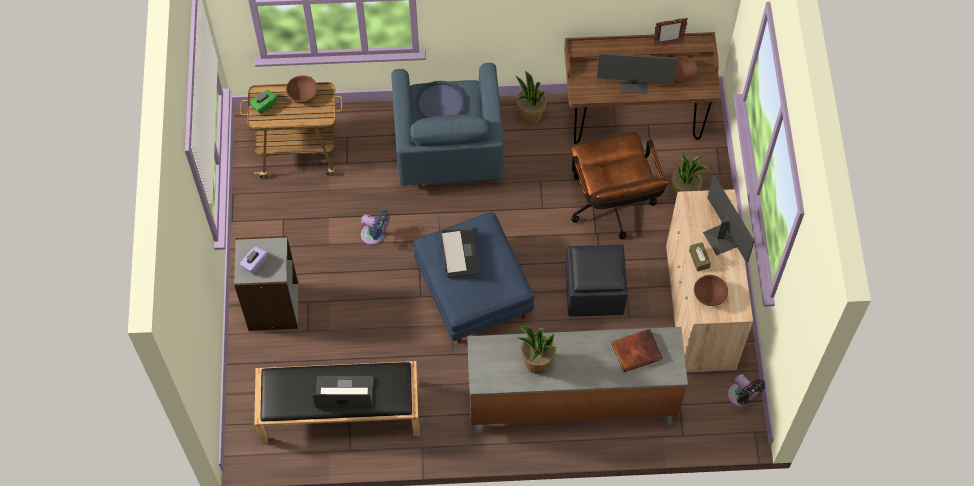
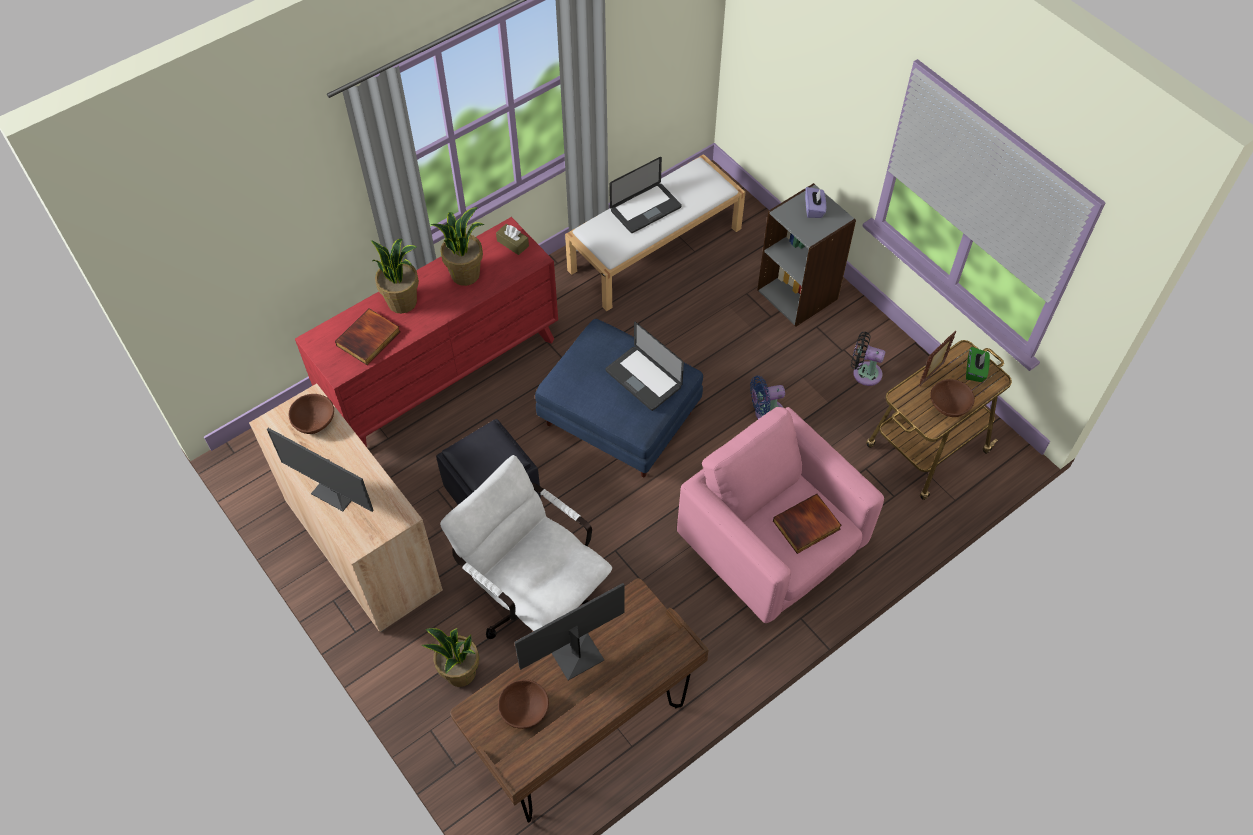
camera: 145 degrees right, 5 degrees down
(339, 412) = (655, 248): black bench -> white bench
(440, 102) = (806, 526): blue tray -> book
(448, 151) = (771, 549): blue armchair -> pink armchair
(530, 116) = (716, 656): potted plant -> potted plant (402, 301)
(571, 402) = (443, 374): grey dresser -> red dresser
(612, 208) = (535, 599): brown office chair -> white office chair
(667, 43) = (567, 734): picture frame -> picture frame (932, 374)
(699, 259) = (349, 454): brown tissue box -> brown tissue box (513, 243)
(741, 397) = (265, 478): black fan -> black fan (864, 373)

